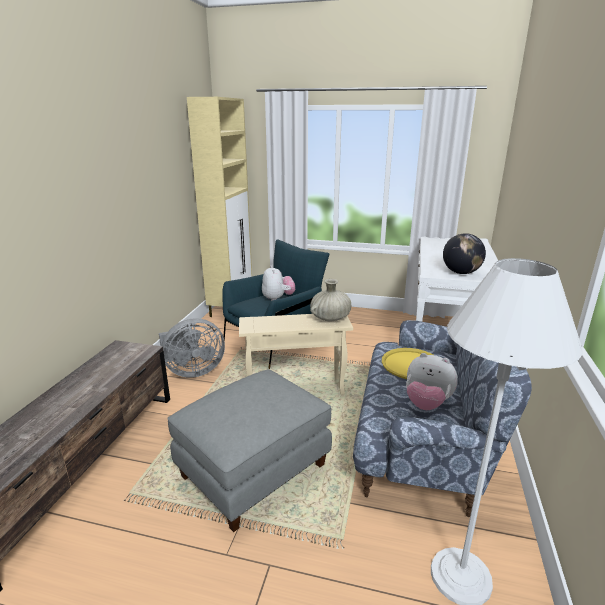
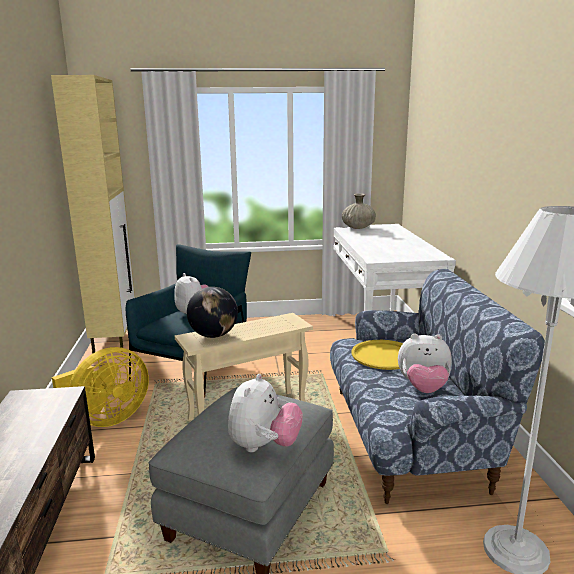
camera: 20 degrees left, 5 degrees down
(192, 371) = (106, 419): grey fan -> yellow fan
(248, 426) = (264, 446): none -> plush toy
(330, 318) = (282, 321): beige vase -> beige vase (358, 228)
(461, 273) = (402, 255): globe -> globe (213, 335)

